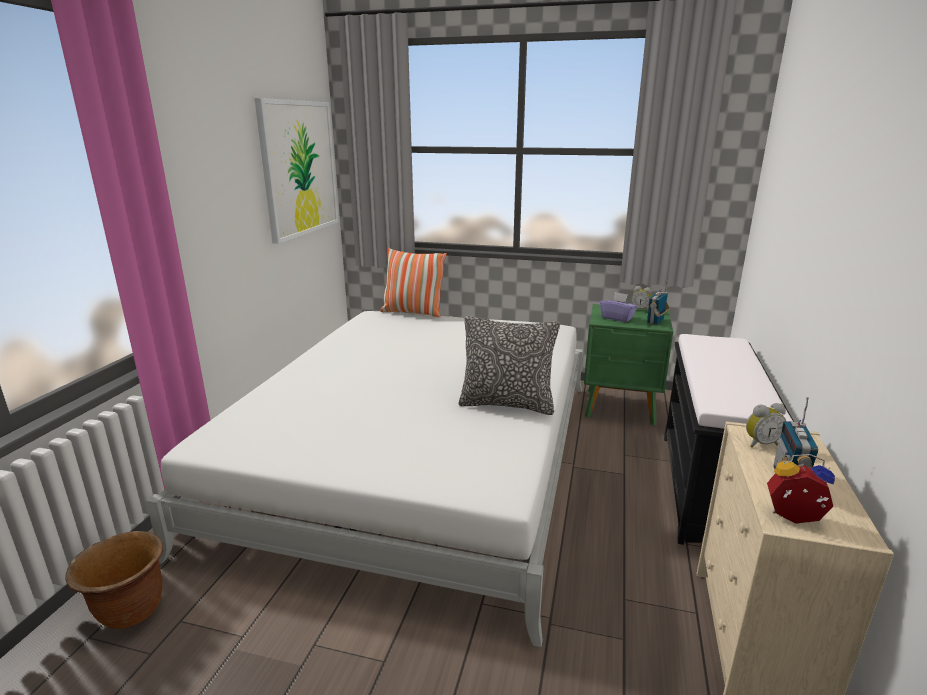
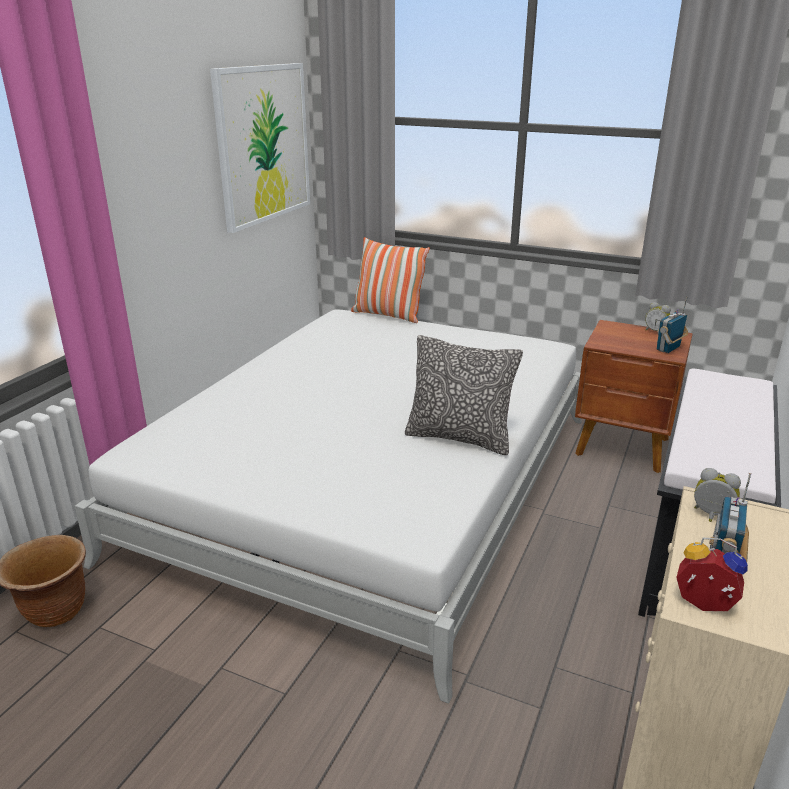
camera: 10 degrees right, 5 degrees up
(617, 318) = (621, 341): purple tissue box -> none
(621, 408) = (623, 448): green nightstand -> brown nightstand
(760, 443) = (711, 516): alarm clock -> alarm clock turned 150 degrees counterclockwise

